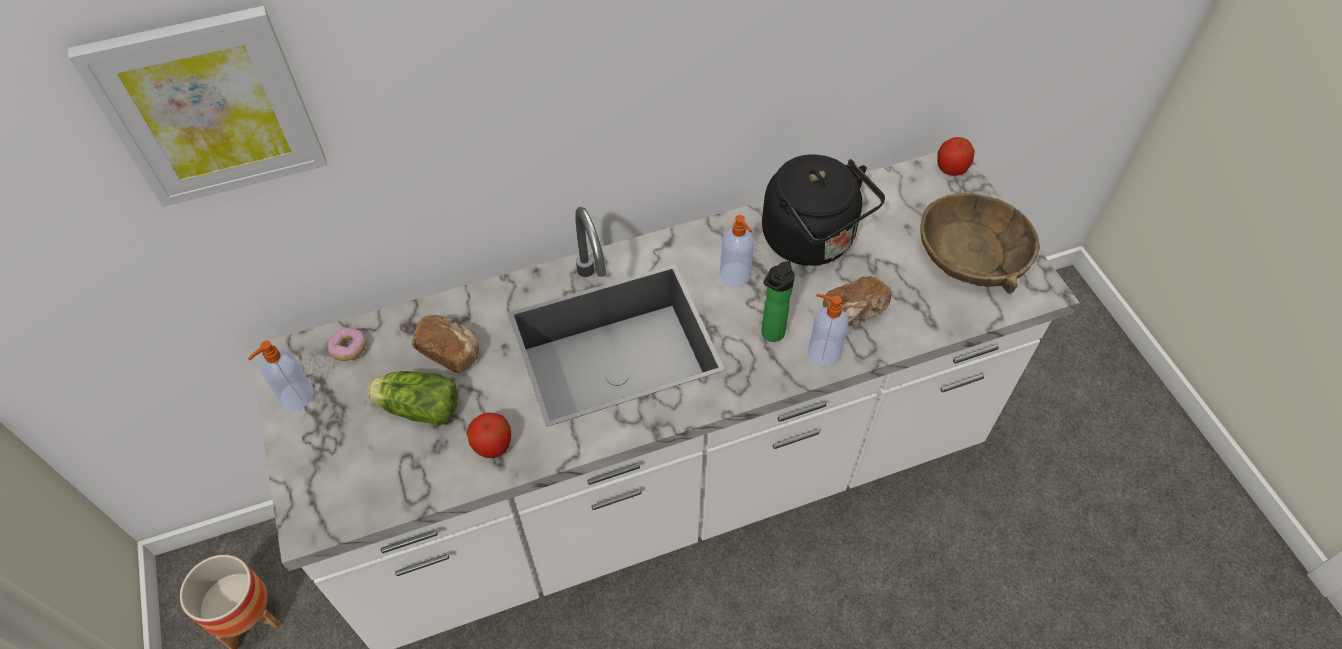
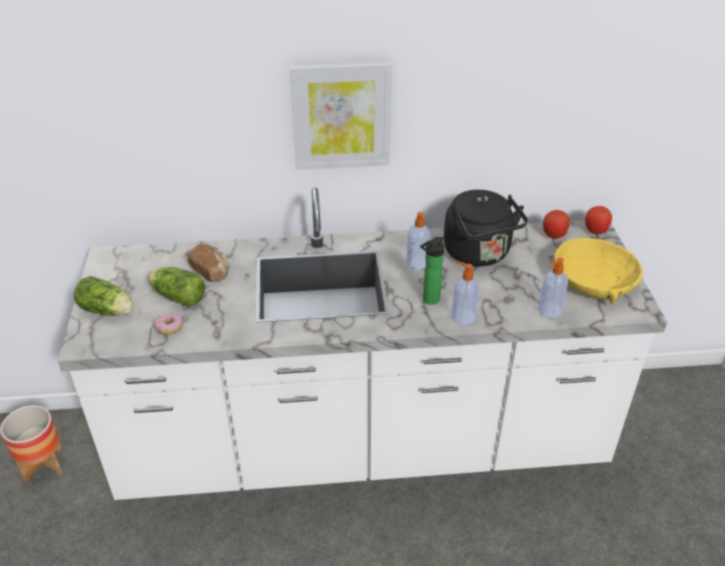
camera: 15 degrees right, 15 degrees down
(209, 107) = (96, 65): picture -> picture (341, 115)
(295, 397) = (105, 277): soap dispenser -> soap dispenser (548, 311)
(324, 456) = (108, 311): none -> lettuce
(349, 349) = (149, 259): donut -> donut (169, 328)
(493, 446) = (216, 325): apple -> apple (554, 235)
(855, 312) = (494, 298): bread -> none
(973, 253) = (594, 280): brown bowl -> yellow bowl

